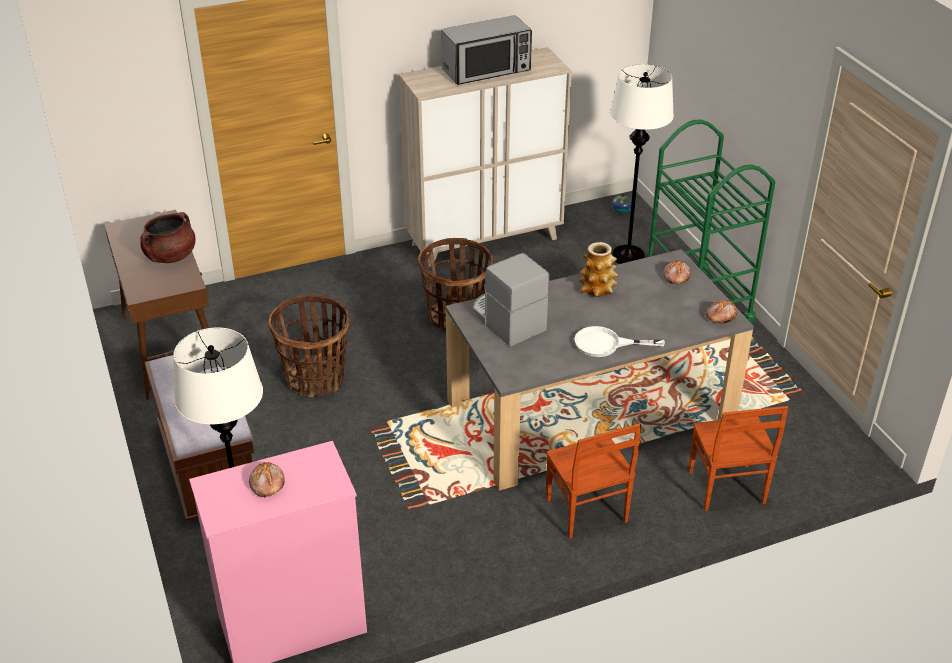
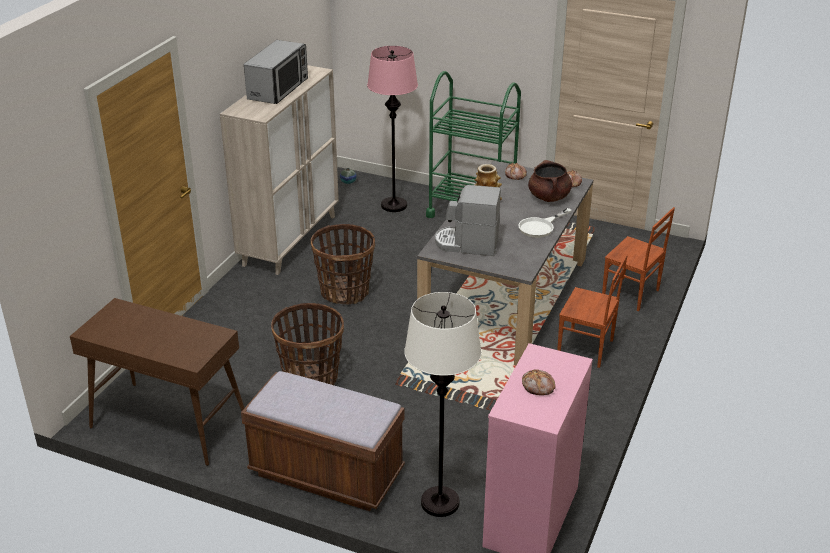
camera: 45 degrees left, 5 degrees down
(170, 256) = (171, 327): brown cooking pot -> brown cooking pot (549, 197)
(628, 256) = (394, 205): white floor lamp -> pink floor lamp

